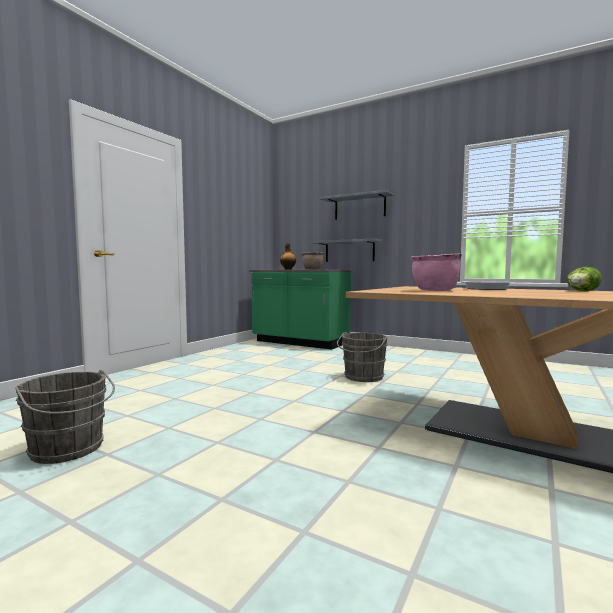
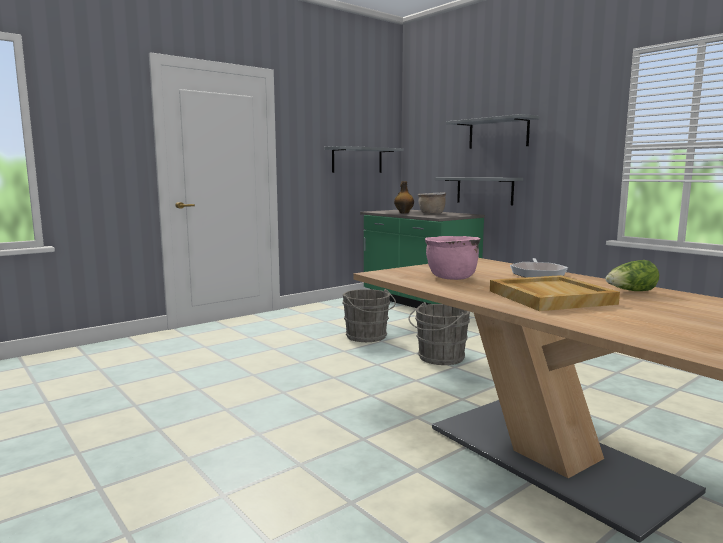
camera: 20 degrees right, 5 degrees up
(68, 450) = (111, 397): grey bucket -> grey bucket (367, 337)
(243, 227) = (357, 160): none -> grey shelf
(548, 294) = (549, 297): none -> beige tray

